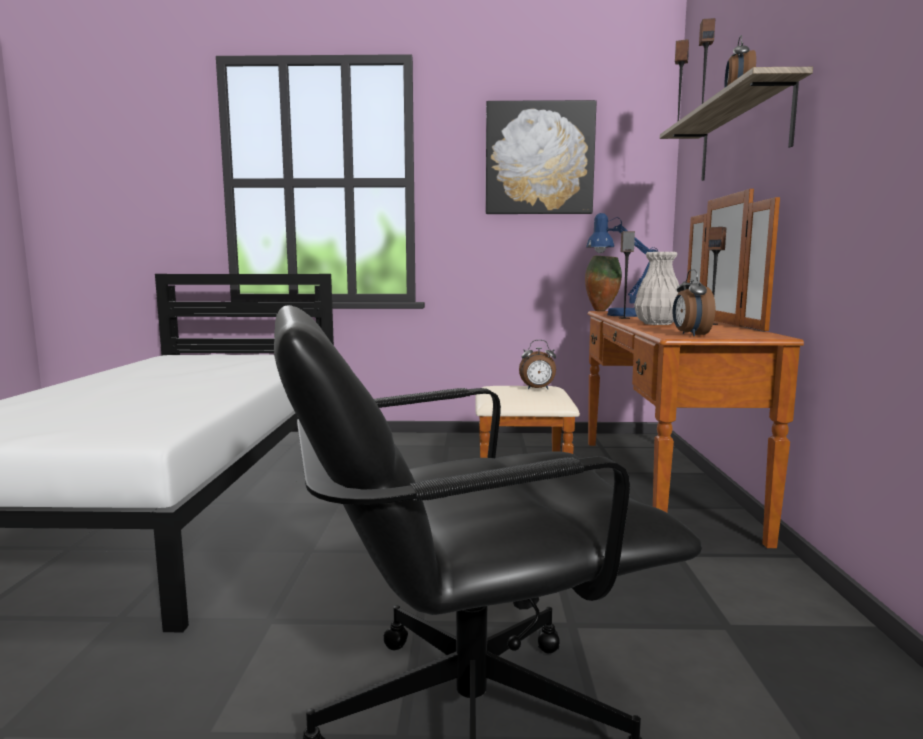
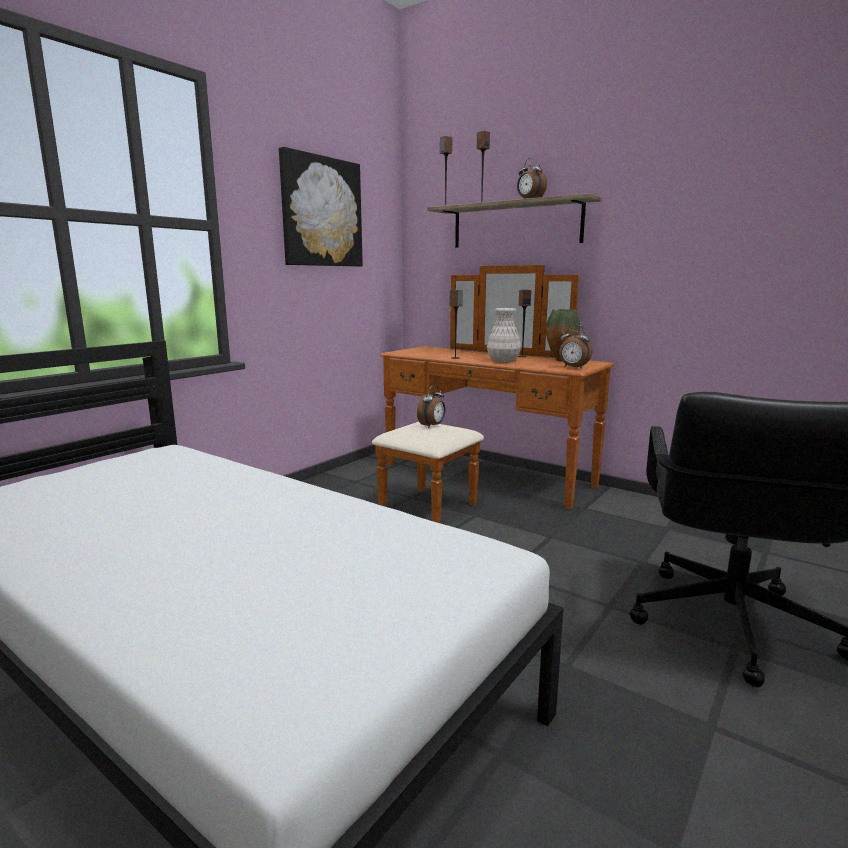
camera: 55 degrees left, 5 degrees up
(601, 311) = (393, 352): vase -> vase (560, 360)
(617, 315) = (431, 355): blue table lamp -> none

